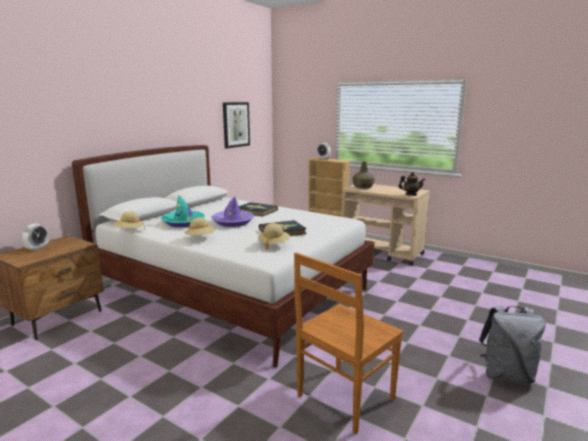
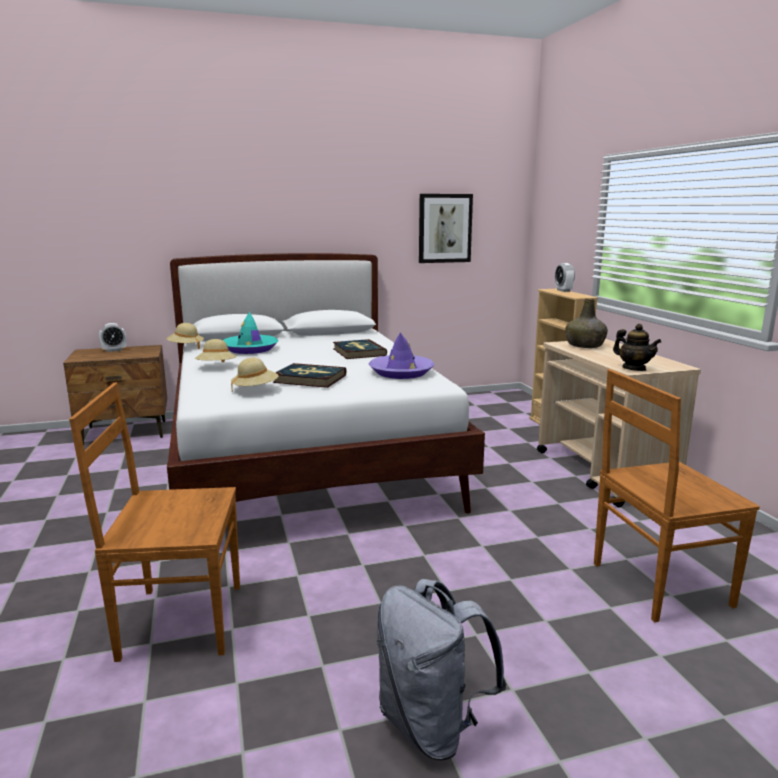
camera: 40 degrees right, 0 degrees up
(233, 222) = (294, 358): purple hat -> purple hat (401, 372)
(472, 290) = (657, 585): none -> brown chair

